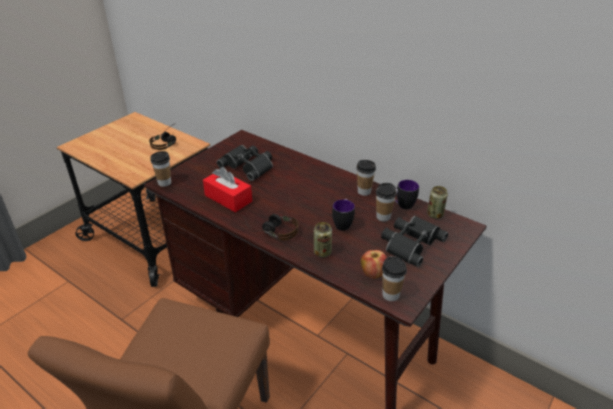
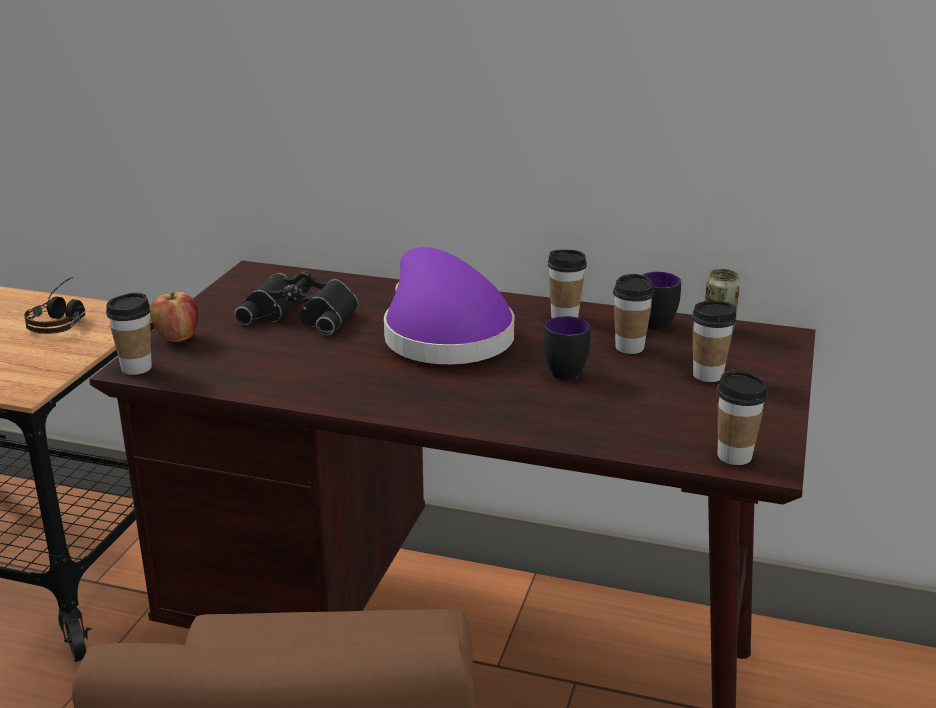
camera: 20 degrees left, 10 degrees down
(228, 198) = (300, 370): red tissue box -> none
(272, 230) = (432, 404): headphones -> none
(301, 191) = (443, 335): none -> purple hat
(322, 252) = (558, 419): can -> none
(373, 274) = (678, 432): apple -> apple (177, 337)
(410, 242) = (707, 375): black binoculars -> cup

